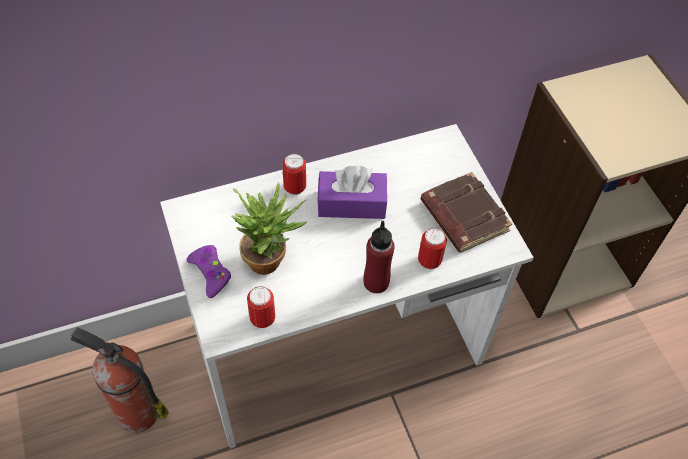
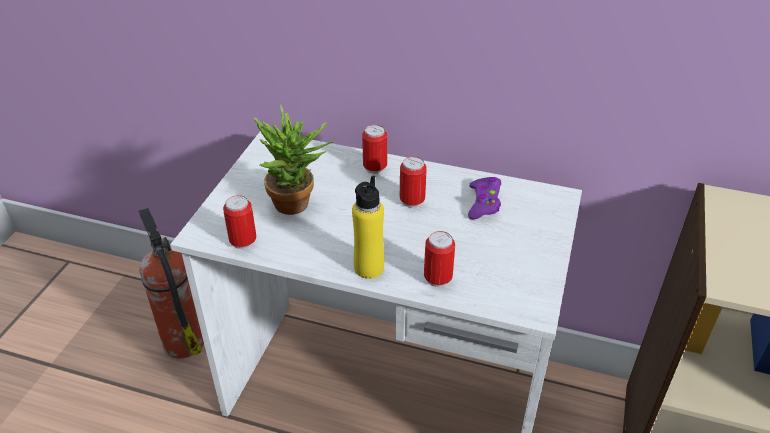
camera: 40 degrees right, 15 degrees down
(210, 273) = (241, 191): purple game controller -> purple game controller (484, 203)
(351, 203) = (412, 201): purple tissue box -> can
(376, 282) = (368, 268): red bottle -> yellow bottle
(462, 216) = (511, 261): brown book -> none

